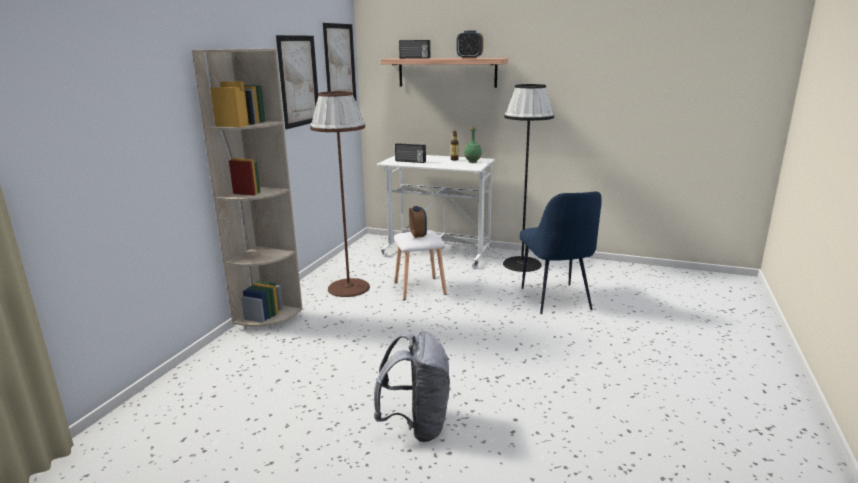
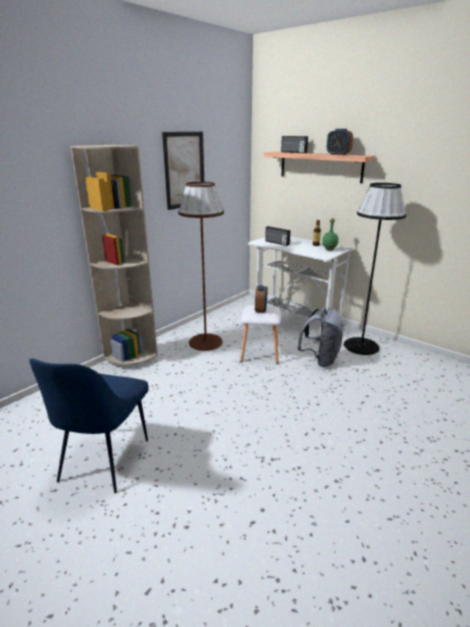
camera: 20 degrees right, 5 degrees up
(339, 64) = (230, 155): picture -> none
(417, 425) = (178, 489): grey backpack -> grey backpack (320, 359)
(556, 299) = (373, 389): blue chair -> blue chair (105, 460)

